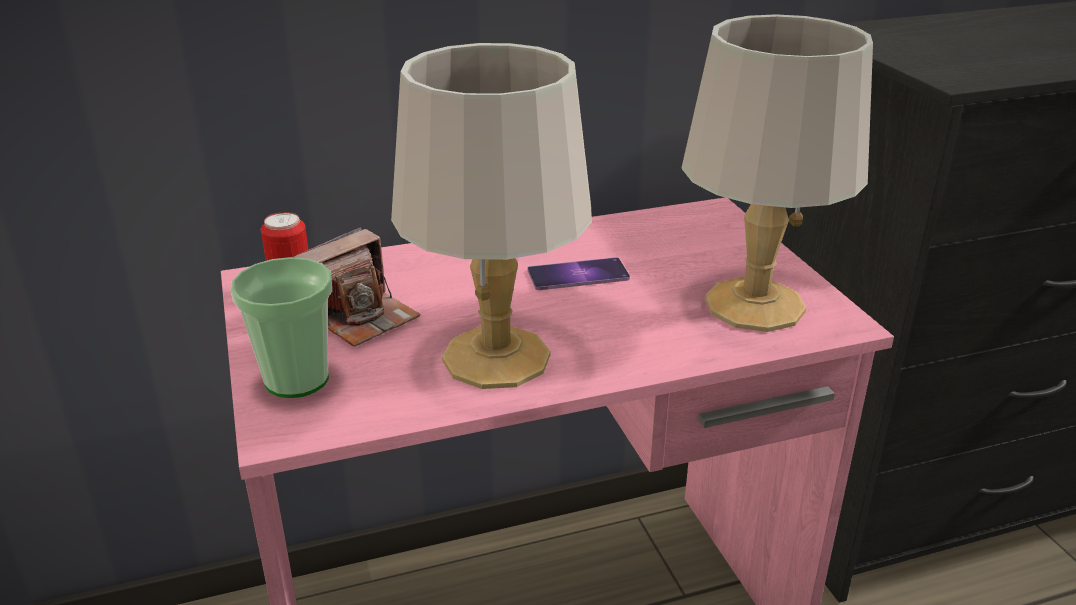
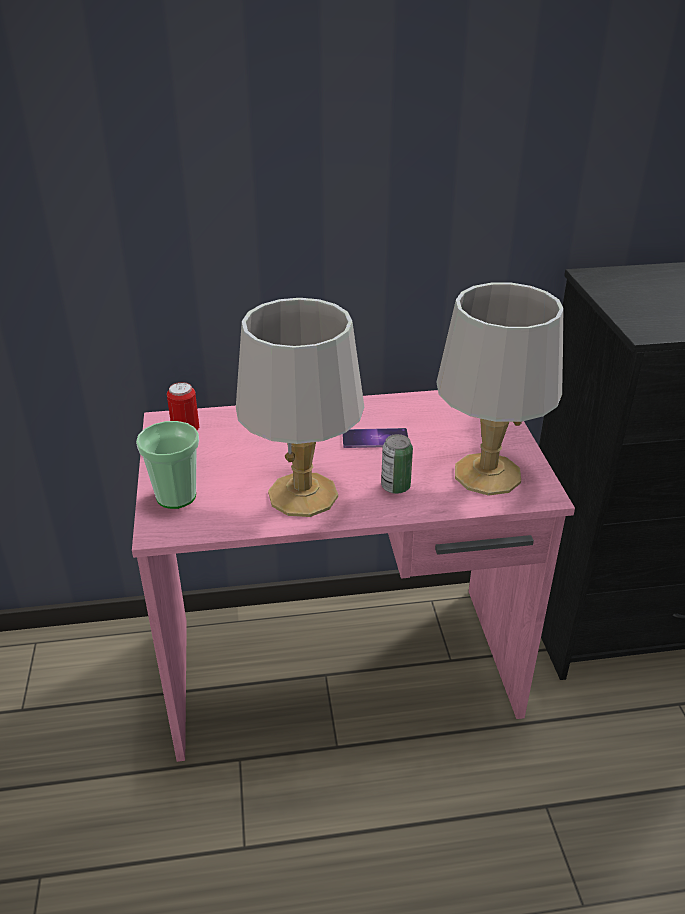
camera: 10 degrees right, 5 degrees up
(360, 316) = (224, 455): camera -> none
(630, 333) = (395, 487): none -> can

